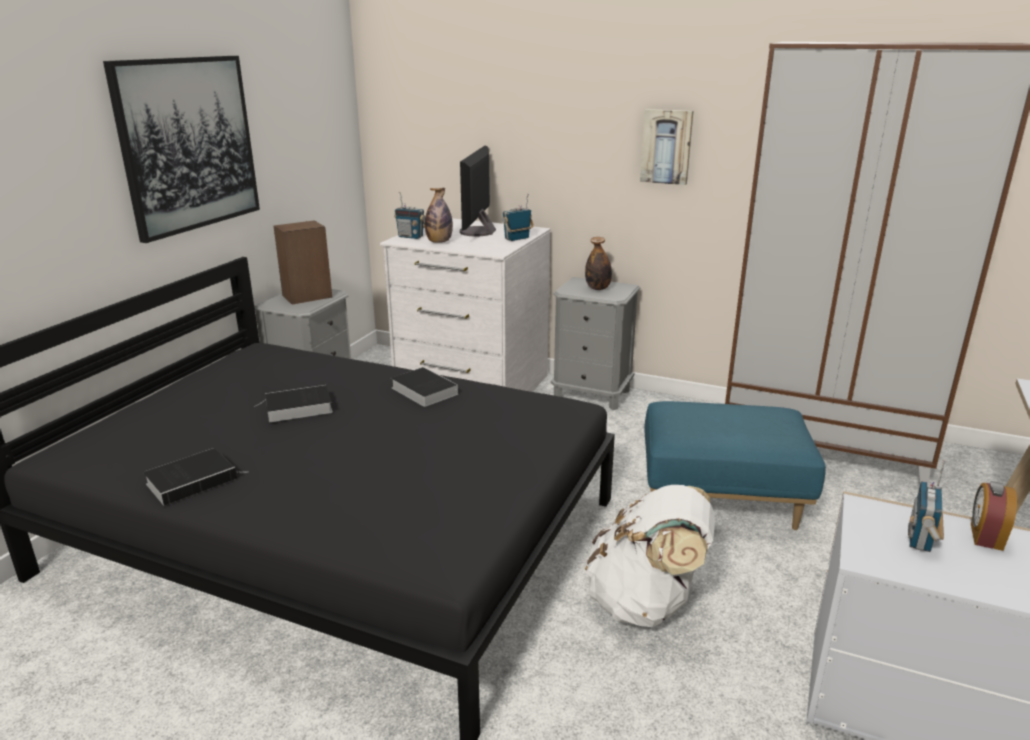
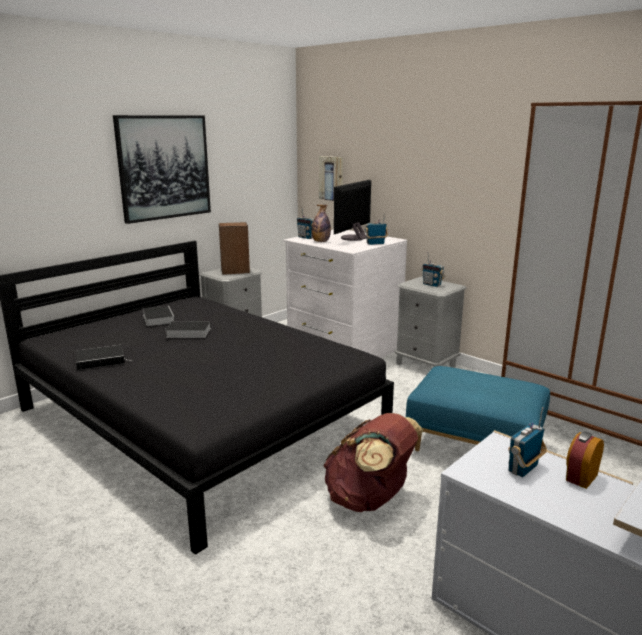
camera: 20 degrees right, 5 degrees down
(422, 390) = (270, 333): book -> book (158, 318)
(598, 288) = (432, 285): bottle -> radio
(646, 603) = (369, 499): white backpack -> brown backpack
(666, 146) = (487, 183): picture -> picture (332, 178)

